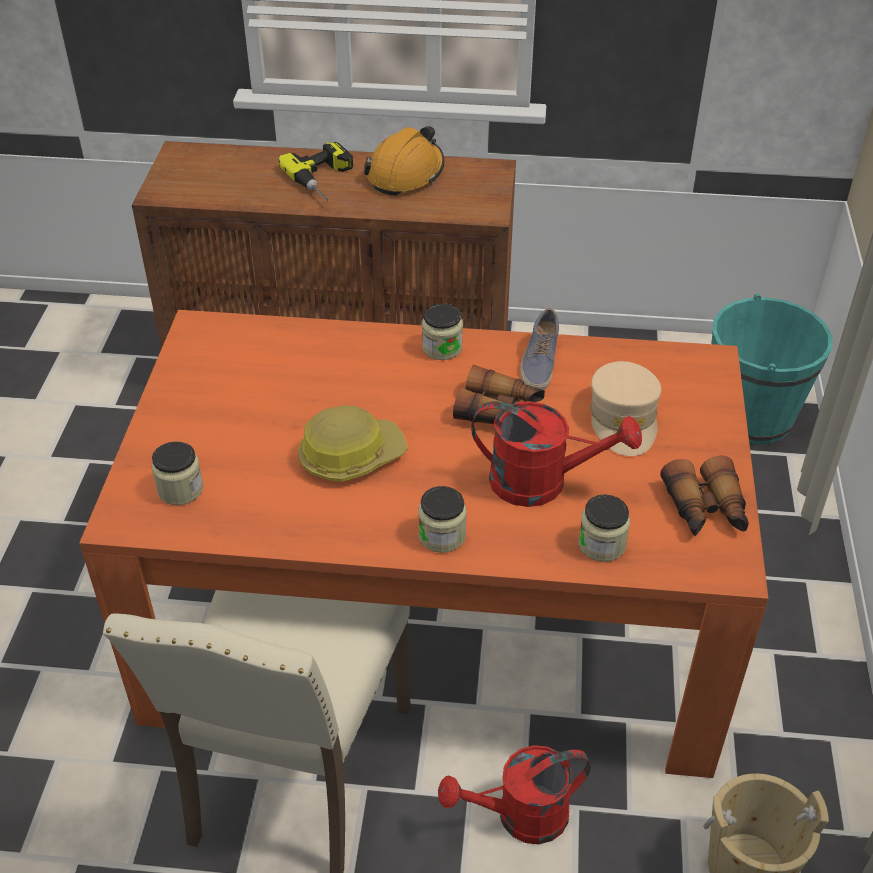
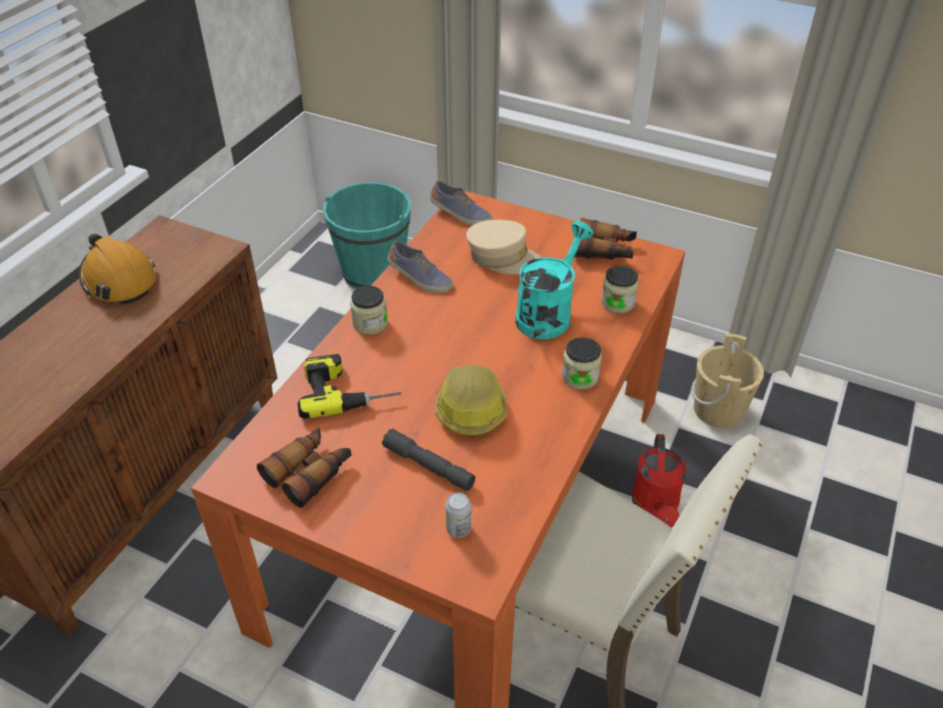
camera: 70 degrees left, 0 degrees up
(180, 489) = (458, 529): jar -> can
(254, 447) = (428, 466): none -> grey flashlight
(326, 180) = (78, 331): power drill -> power drill (348, 389)
(500, 411) = (463, 313): binoculars -> binoculars (309, 472)
(542, 482) = (548, 313): red watering can -> turquoise watering can
(683, 362) = (460, 215): none -> shoe

